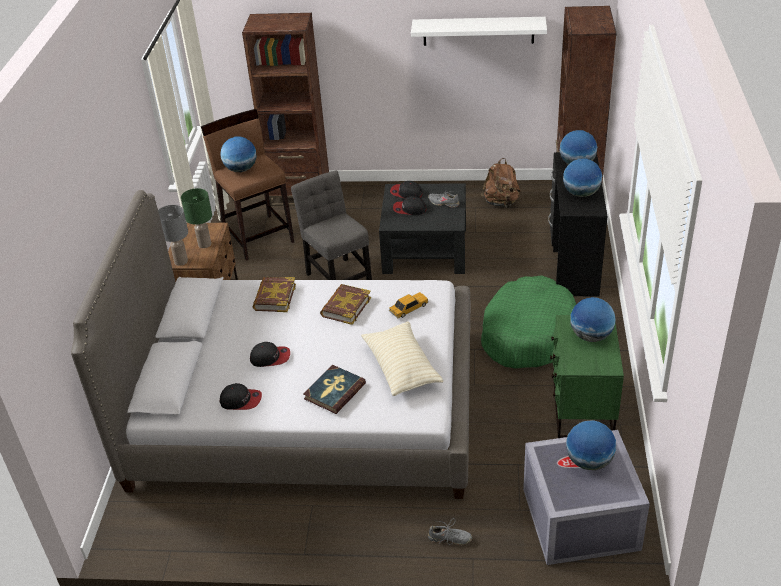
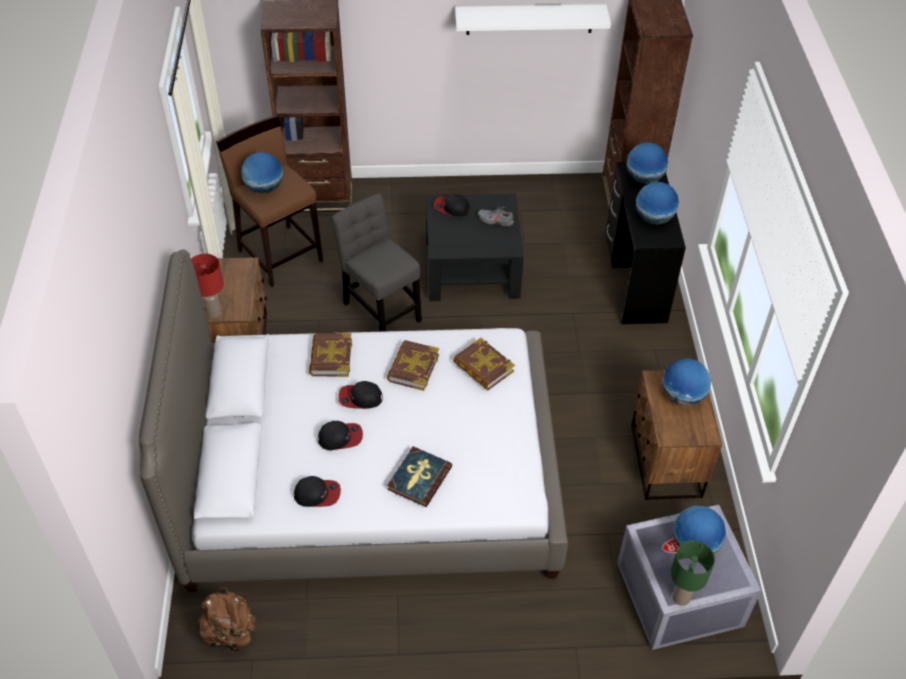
camera: 10 degrees left, 10 degrees up
(180, 261) = (213, 312): grey table lamp -> red table lamp
(204, 244) = (237, 288): green table lamp -> green table lamp (681, 598)
(401, 367) = (487, 444): beige pillow -> none
(409, 209) = (458, 229): cap -> cap (360, 398)
(409, 308) = (483, 367): toy car -> book
(449, 539) = (549, 626): grey shoe -> none
(501, 203) = (547, 204): brown backpack -> brown backpack (230, 633)
(528, 334) = (598, 373): green dog bed -> none
(581, 407) = (665, 462): green nightstand -> brown nightstand

